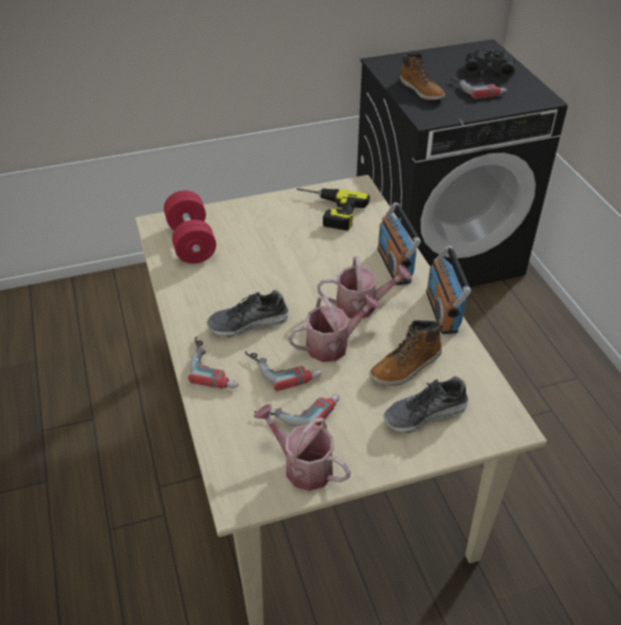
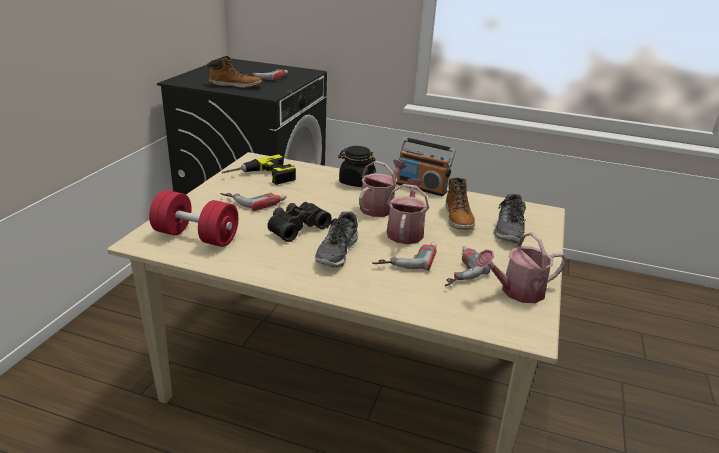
camera: 55 degrees left, 15 degrees down
(216, 366) = (367, 285): power drill -> power drill (254, 200)
(394, 265) = (356, 182): radio -> black jar
(488, 69) = (253, 68): black binoculars -> black binoculars (296, 227)

